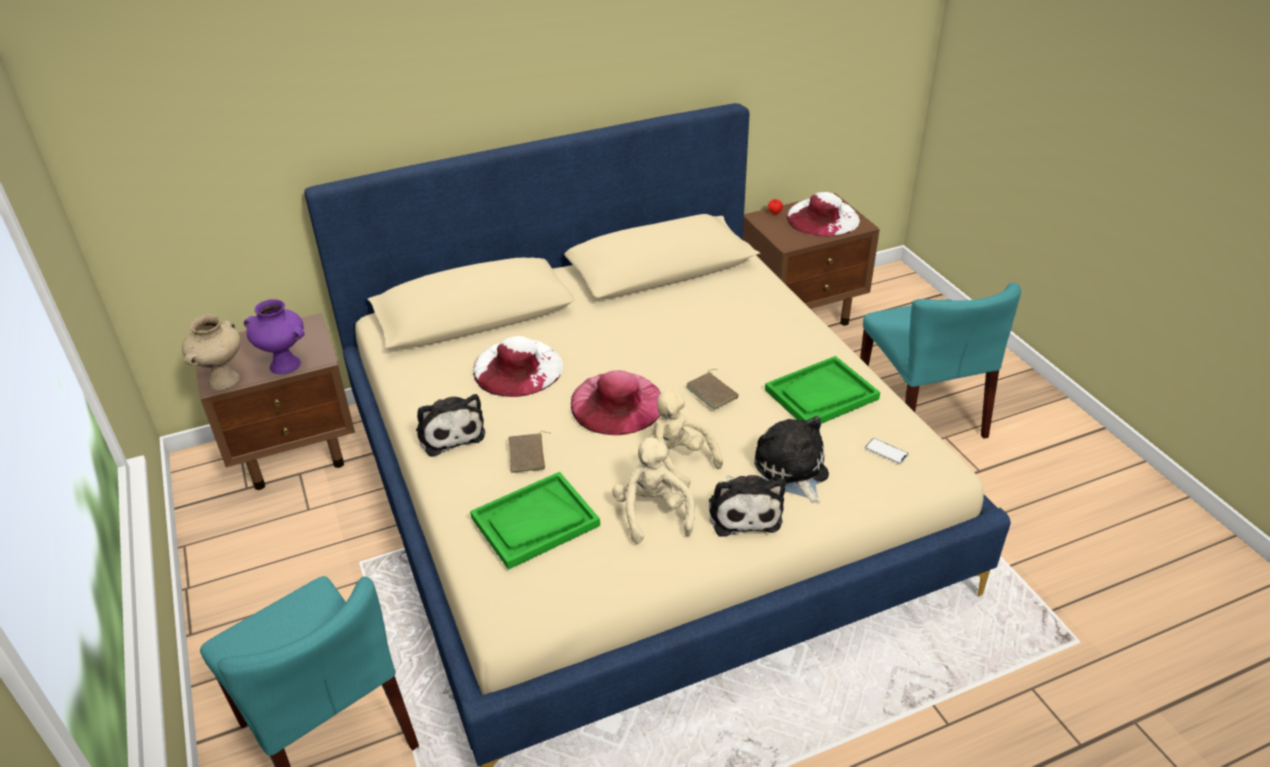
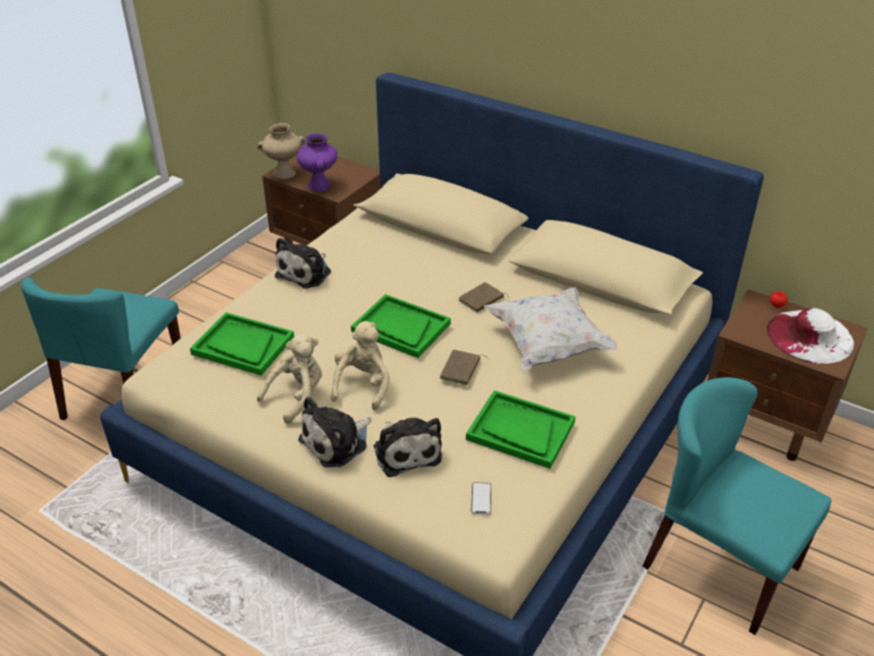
camera: 55 degrees right, 0 degrees up
(517, 368) = (398, 268): white hat -> none
(528, 455) = (309, 314): brown book -> brown book (482, 300)
(617, 403) = (400, 328): pink hat -> green tray
(723, 333) = (548, 345): none -> white pillow
(792, 471) = (406, 451): plush toy -> plush toy turned 120 degrees clockwise
(921, 413) = (719, 566): turquoise chair -> turquoise chair turned 90 degrees clockwise

